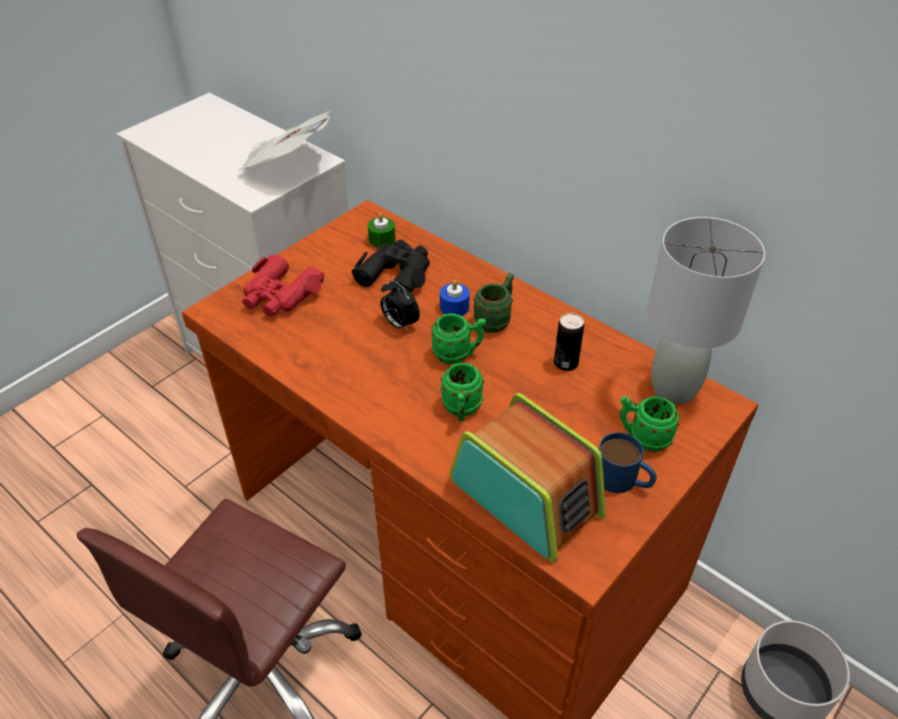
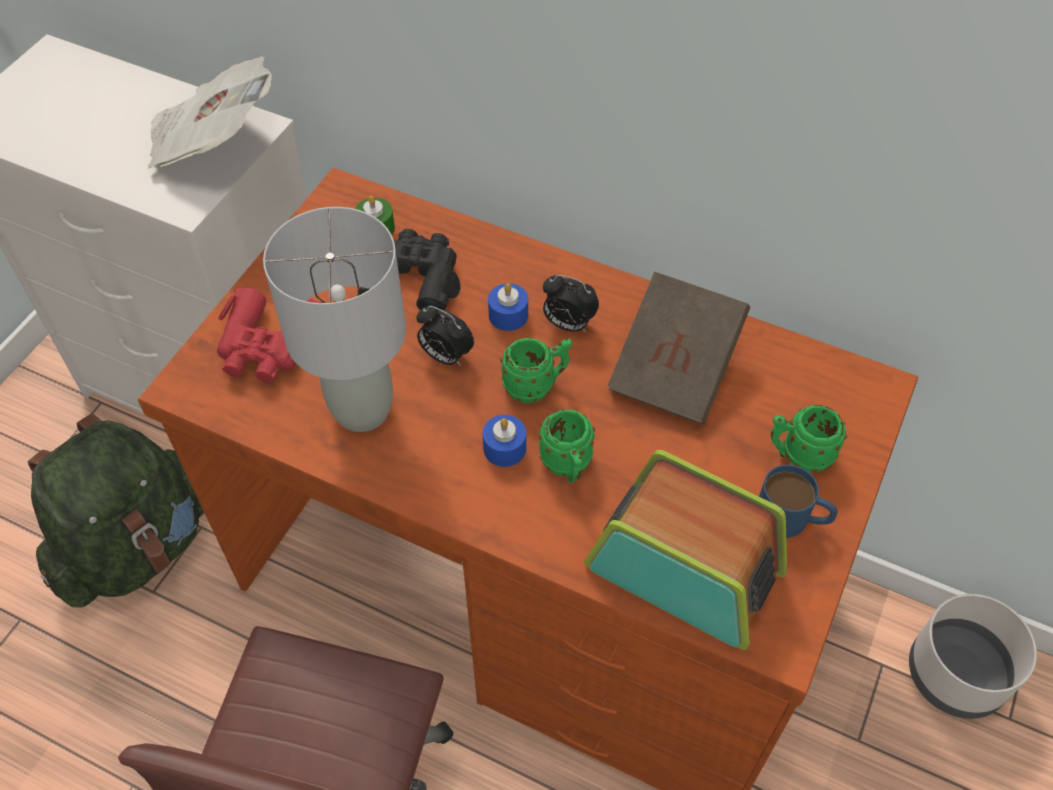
camera: 15 degrees left, 10 degrees up
(186, 455) = (139, 547): none -> green backpack
(420, 389) = (504, 448): none -> blue candle
(495, 320) = (568, 324): green mug -> alarm clock
(566, 363) = (675, 368): can -> brown book
(673, 389) = (815, 378): grey table lamp -> grey table lamp (361, 411)

